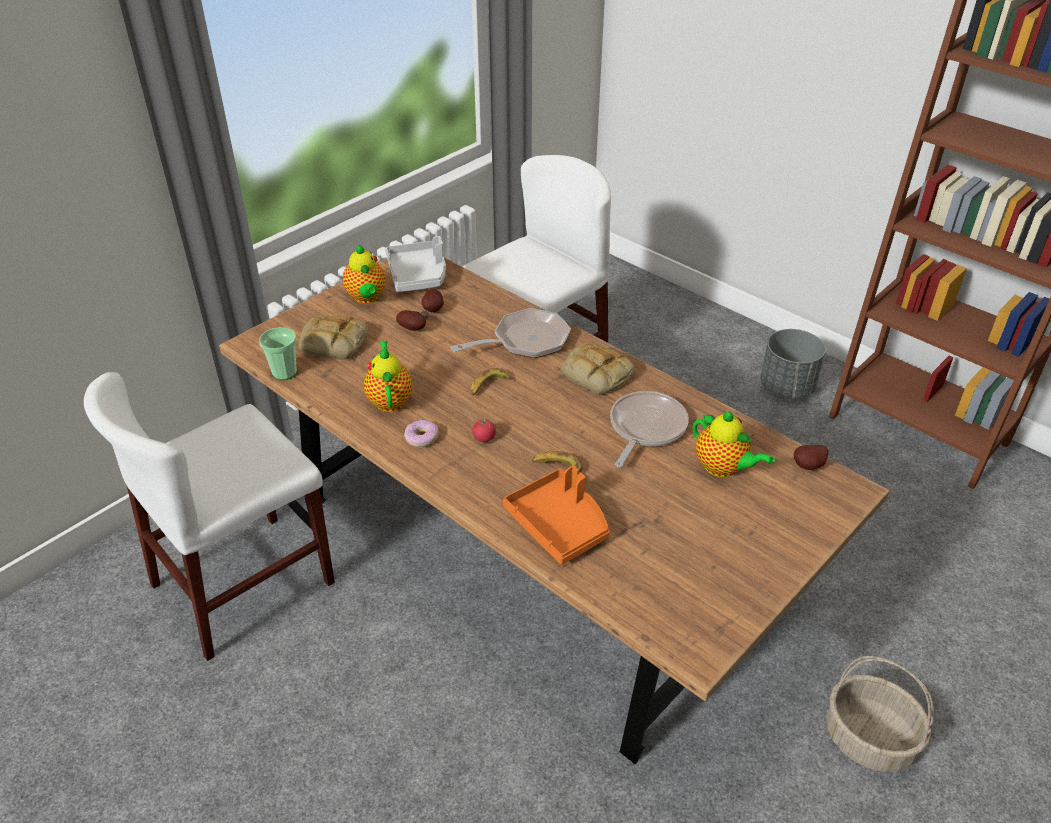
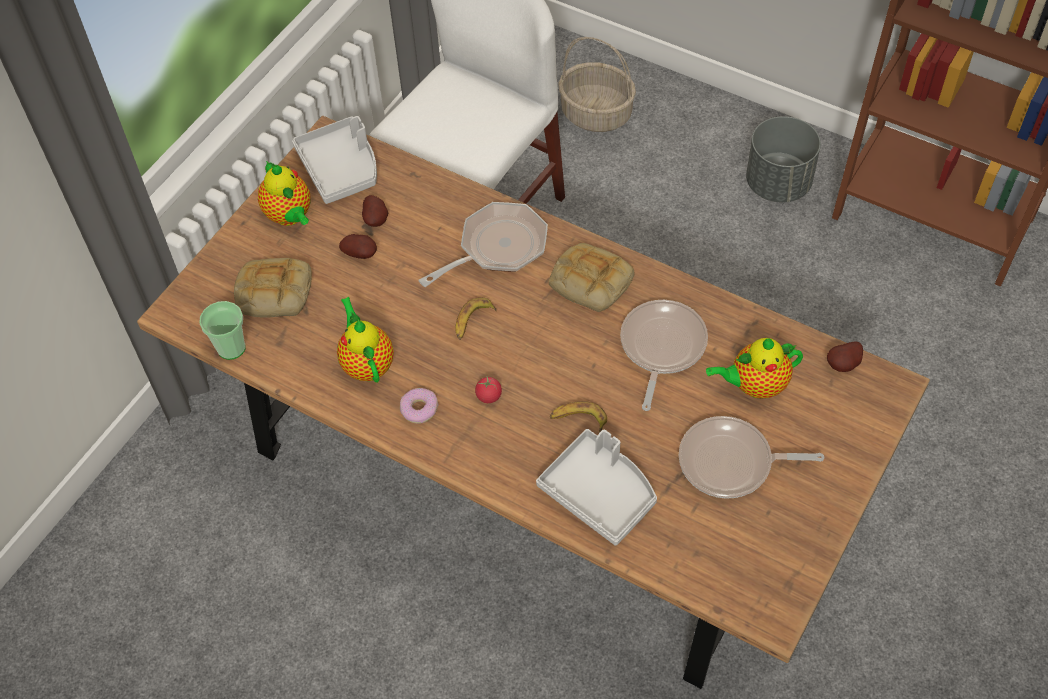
camera: 10 degrees left, 15 degrees up
(243, 583) = (222, 570): white chair -> none
(559, 525) = (599, 493): orange tray -> grey tray
(687, 522) = (731, 463): none -> frying pan
(723, 468) = (754, 385): teapot -> teapot turned 135 degrees clockwise
(867, 740) = (926, 611): basket -> basket (595, 114)

